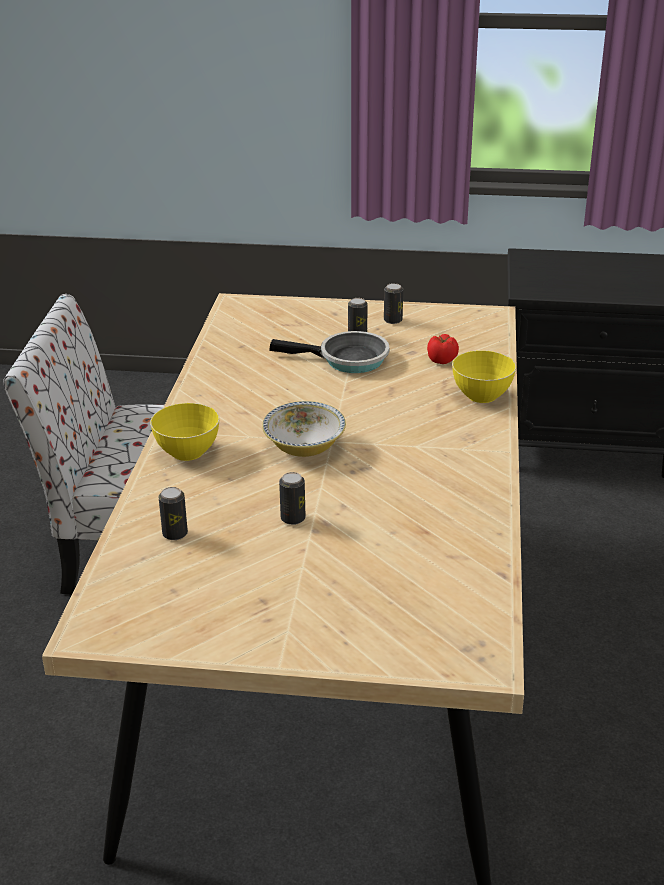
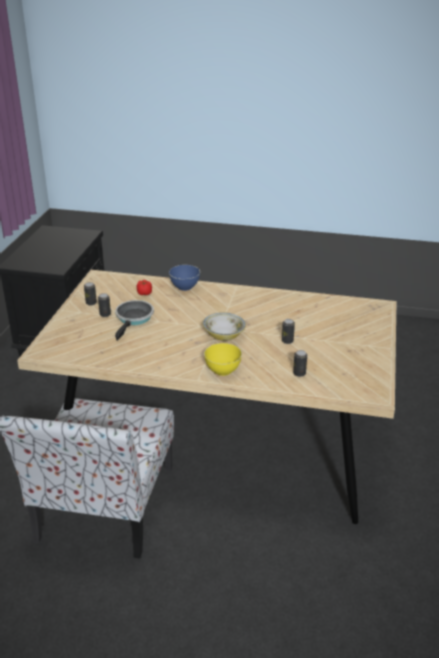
camera: 85 degrees left, 0 degrees up
(481, 395) = (184, 287): yellow bowl -> blue bowl

